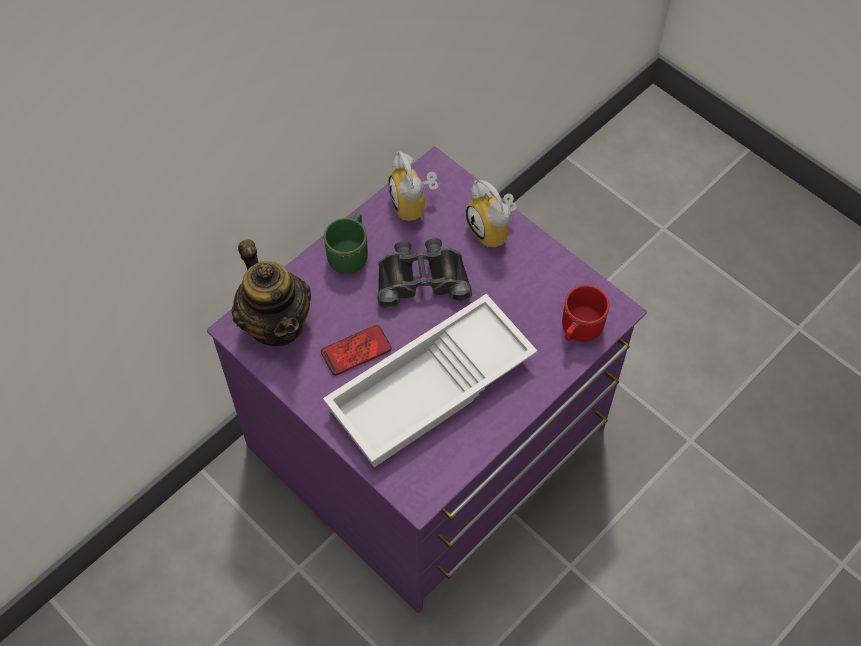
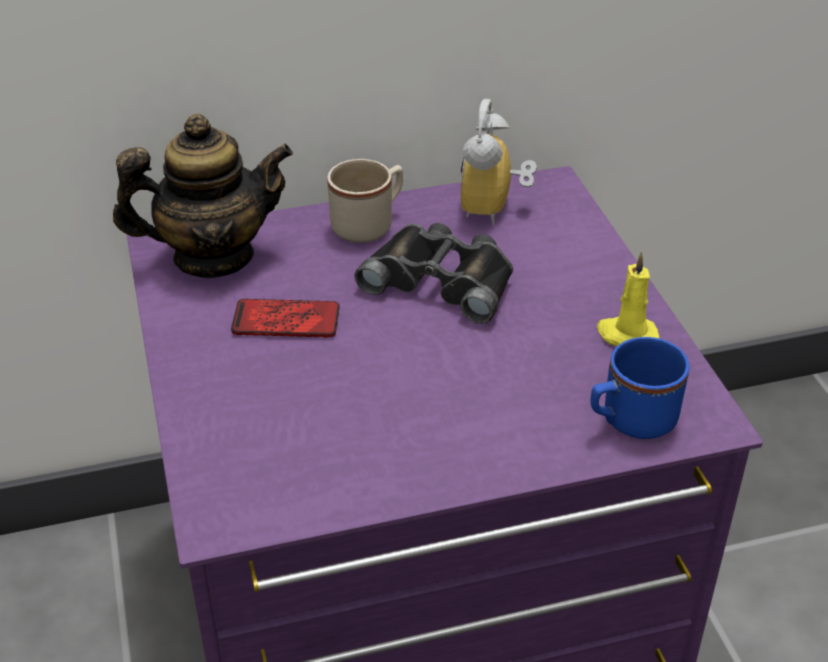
camera: 30 degrees right, 20 degrees down
(276, 323) = (213, 257): teapot -> teapot turned 105 degrees counterclockwise
(350, 253) = (369, 224): green mug -> beige mug
(431, 390) = (348, 402): white tray -> none
(494, 230) = (585, 268): alarm clock -> none
(544, 271) = (626, 335): none -> yellow candle
(578, 330) = (630, 421): red mug -> blue mug

